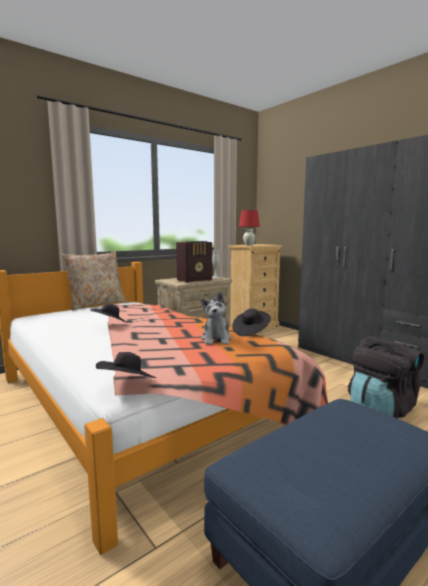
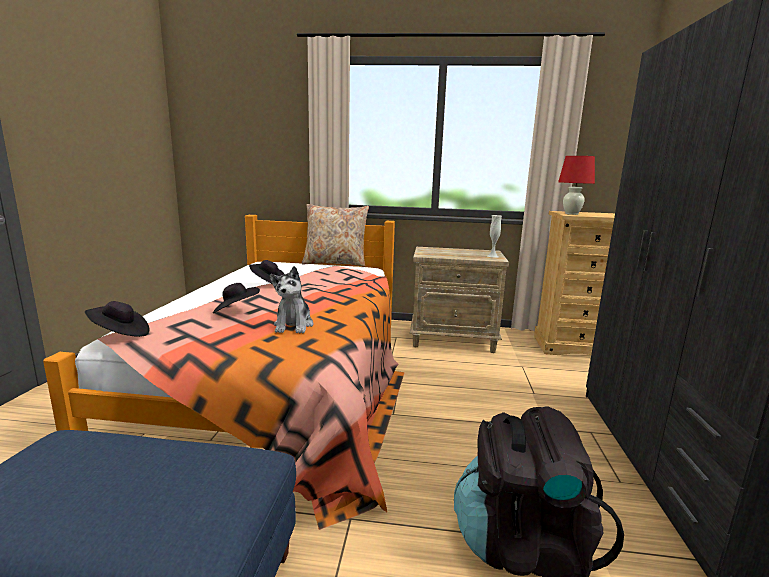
camera: 45 degrees right, 5 degrees up
(195, 280) = (455, 254): radio -> none
(216, 339) = (293, 325): plush toy -> plush toy turned 45 degrees counterclockwise
(251, 331) = (352, 330): black hat -> black hat (236, 311)

